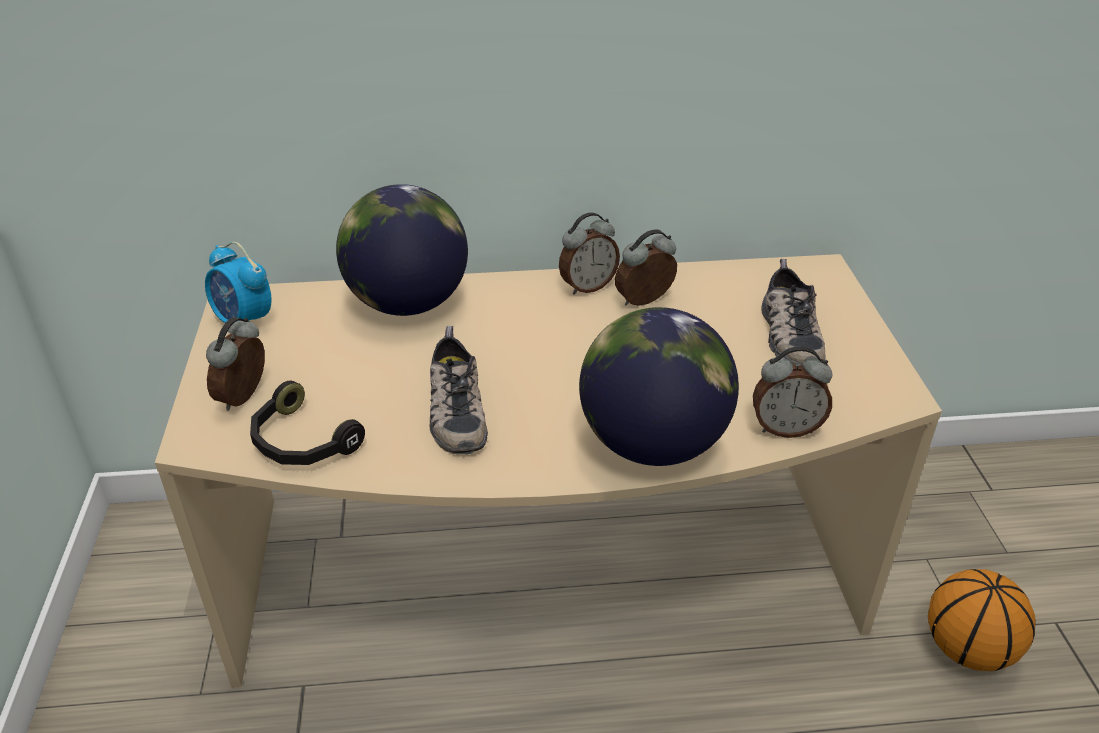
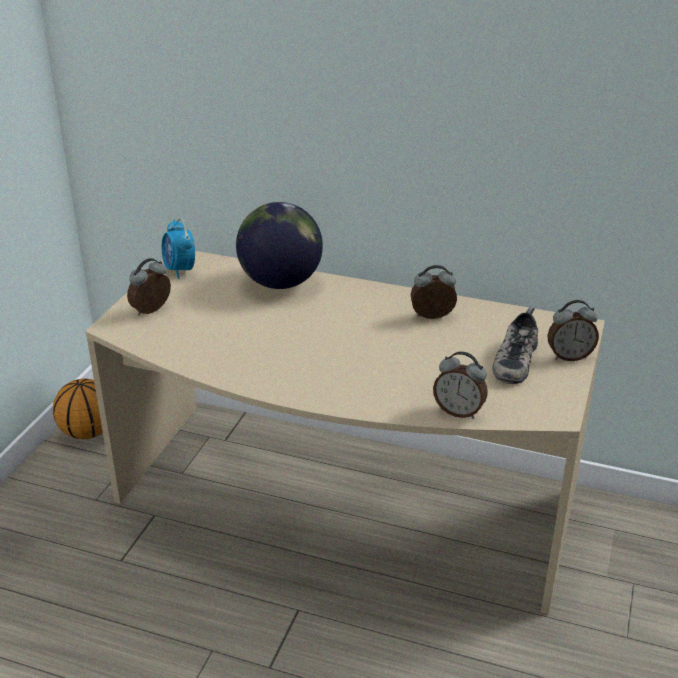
camera: 25 degrees right, 5 degrees down
(301, 442) = (165, 341): black headphones -> none
(454, 410) = (261, 347): shoe -> none
(587, 286) = (402, 299): alarm clock -> alarm clock (569, 356)
(652, 444) = (365, 396): globe -> none
(969, 650) = (620, 650): basketball -> basketball (88, 433)

